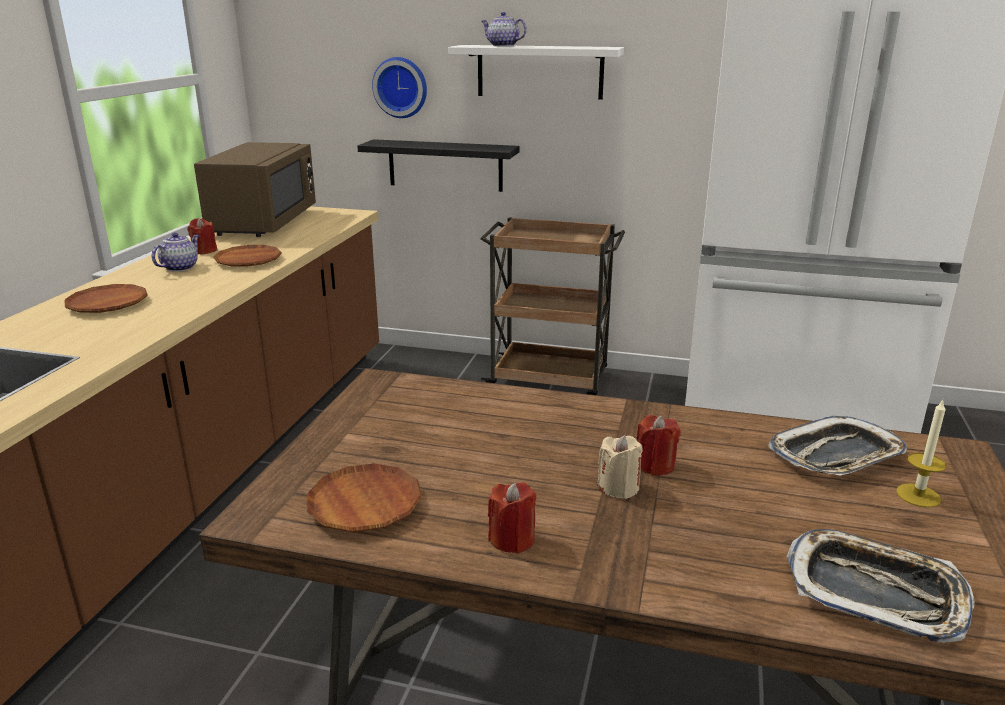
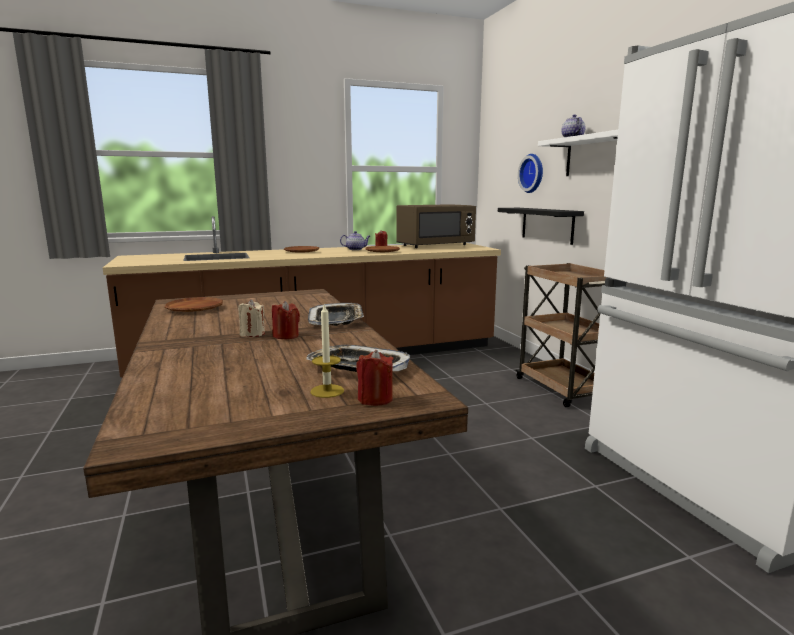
camera: 55 degrees right, 10 degrees down
(512, 539) = (183, 328): red candle -> red candle (375, 399)
(875, 592) = (183, 390): tray -> tray (336, 320)

